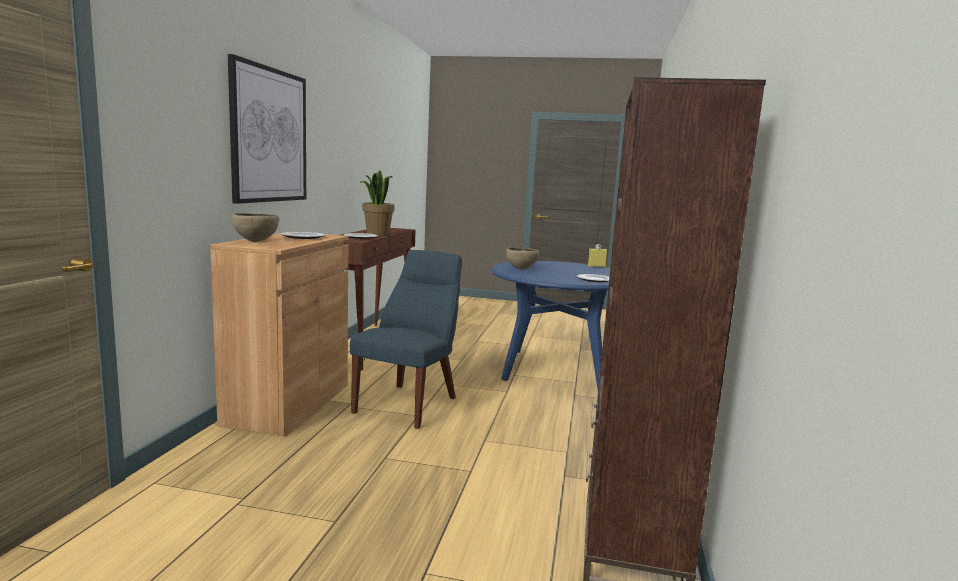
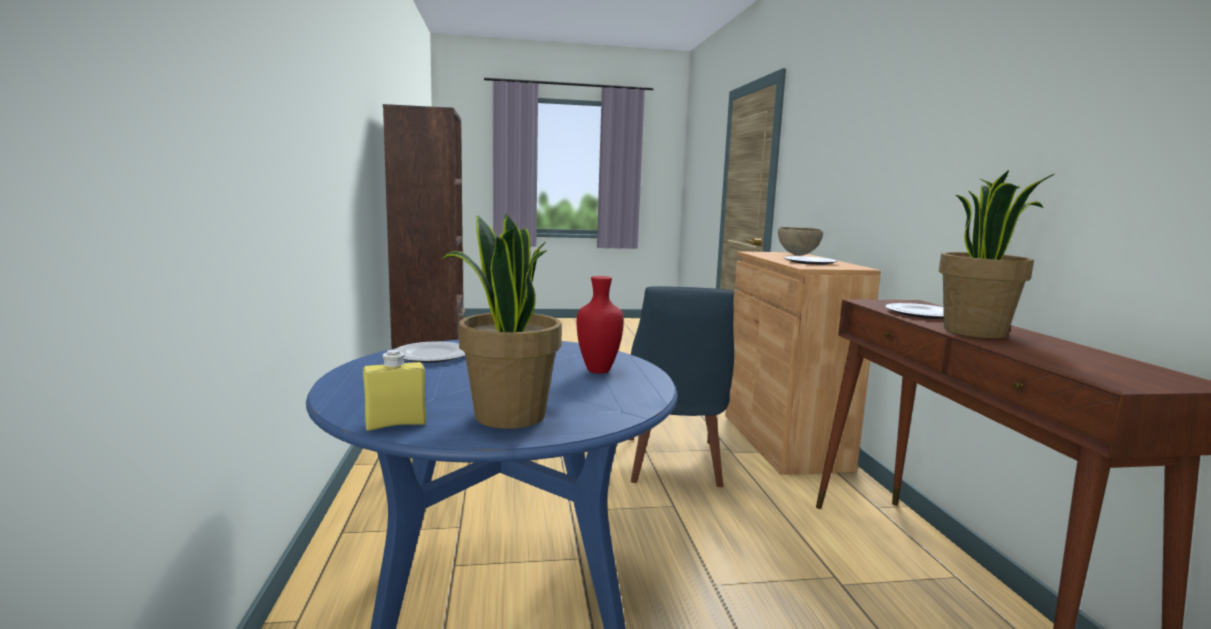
camera: 160 degrees right, 0 degrees up
(269, 135) = (884, 141): picture -> none
(521, 269) = (597, 370): brown bowl -> red vase
(562, 265) = (508, 416): none -> potted plant

